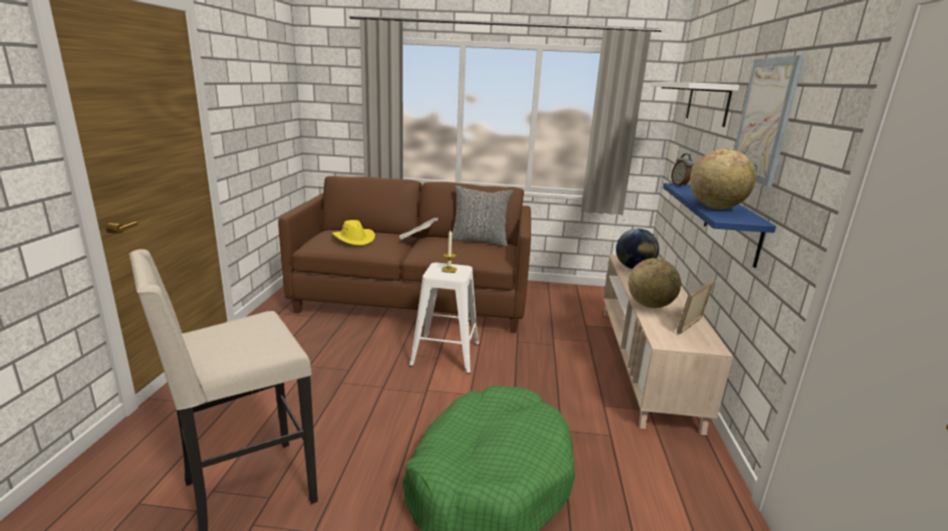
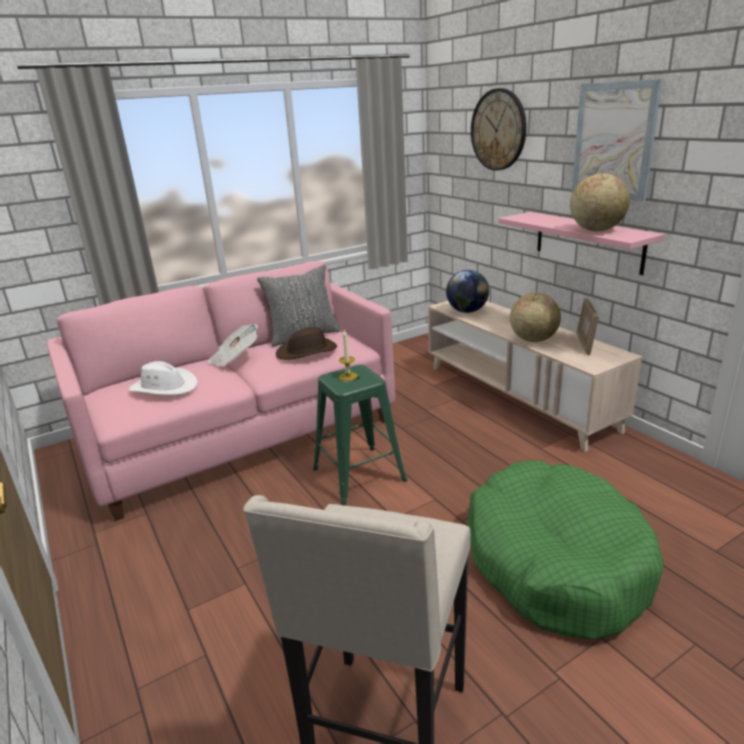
camera: 35 degrees left, 5 degrees up
(354, 239) = (164, 387): yellow hat -> white hat
(414, 299) = (241, 435): brown sofa -> pink sofa
(446, 354) = (359, 473): white stool -> green stool
(461, 249) = (307, 351): none -> brown hat
(680, 185) = (516, 217): alarm clock -> none
(707, 103) = (498, 130): white shelf -> wall clock
(732, 223) = (588, 241): blue shelf -> pink shelf

